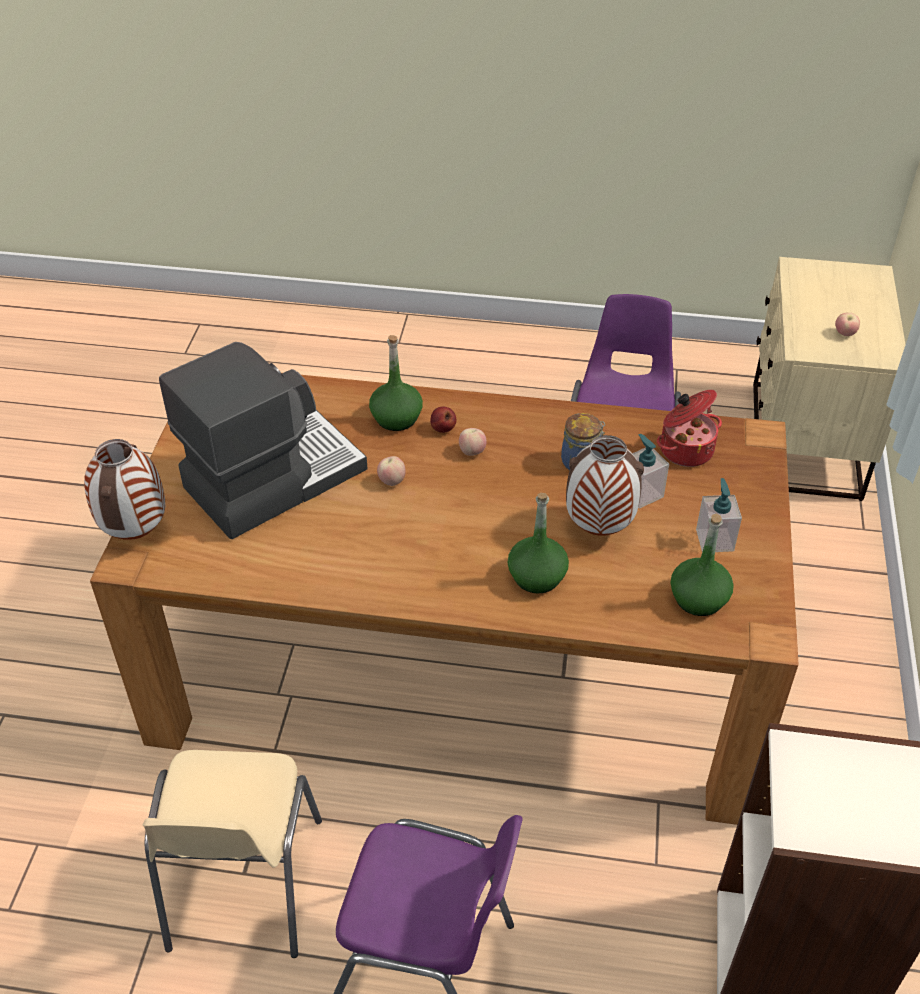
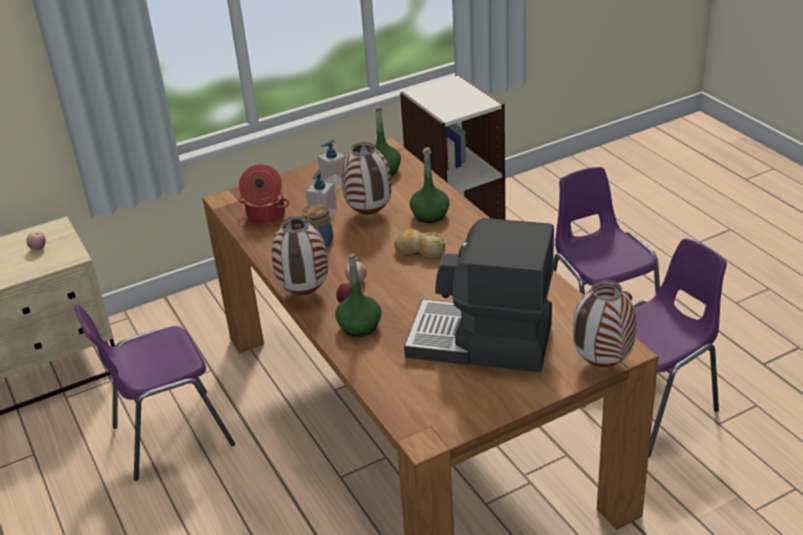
camera: 125 degrees left, 10 degrees down
(242, 888) = (653, 408): beige chair -> purple chair
(392, 481) = (421, 295): apple -> none
(471, 525) = (420, 251): none -> bread
(493, 410) = (305, 293): none -> vase

